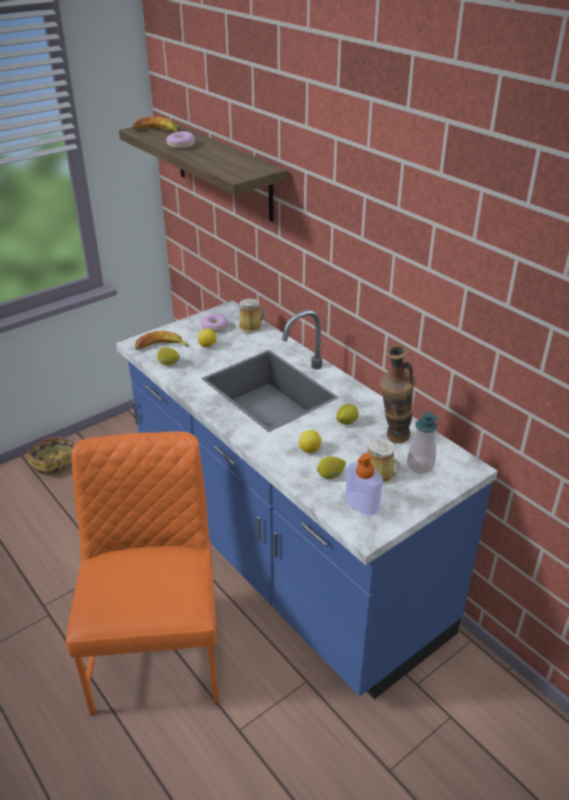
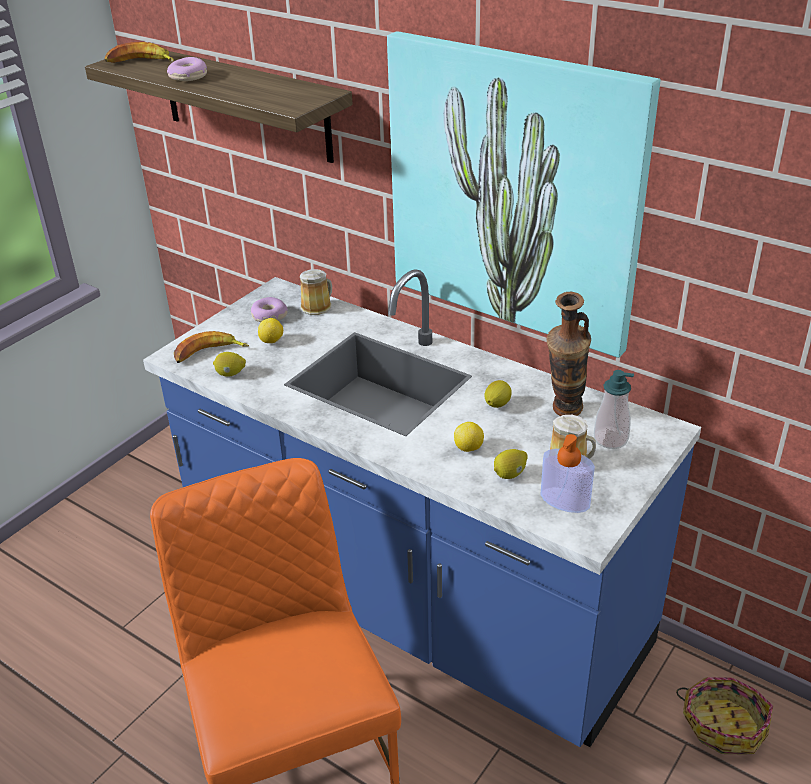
camera: 15 degrees left, 0 degrees up
(55, 462) = (49, 544): basket -> basket (723, 724)
(384, 262) = (514, 192): none -> picture

